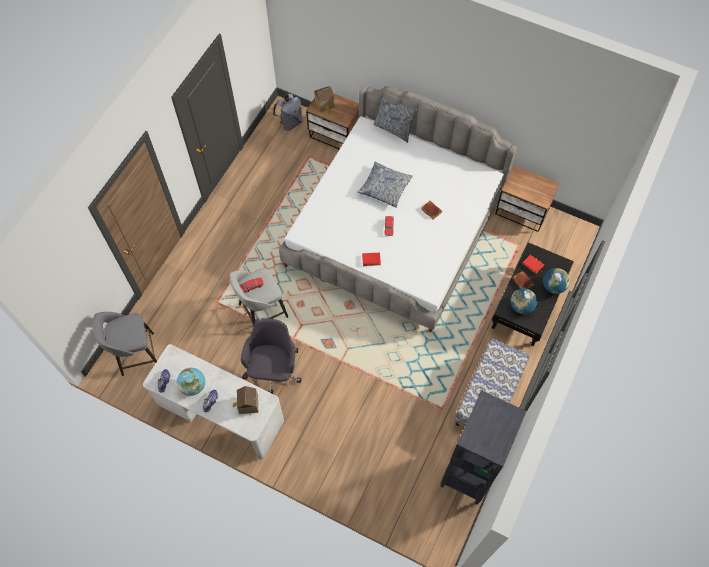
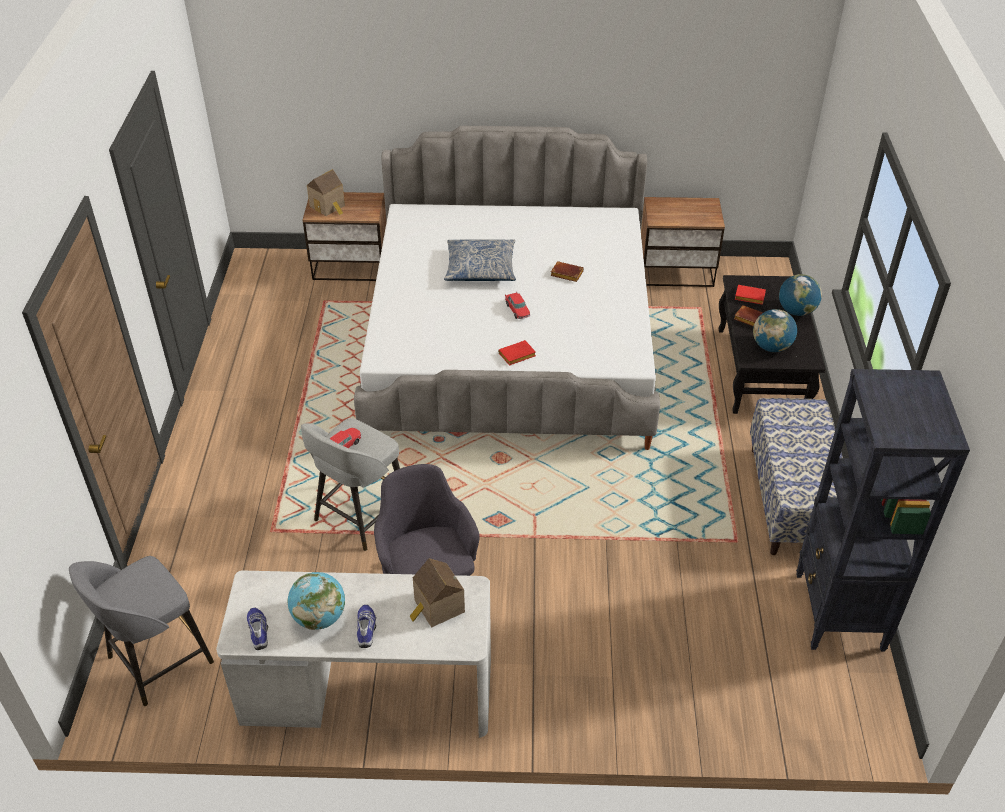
camera: 25 degrees left, 20 degrees down
(290, 122) = (272, 272): grey backpack -> none
(394, 129) = (449, 204): pillow -> none

